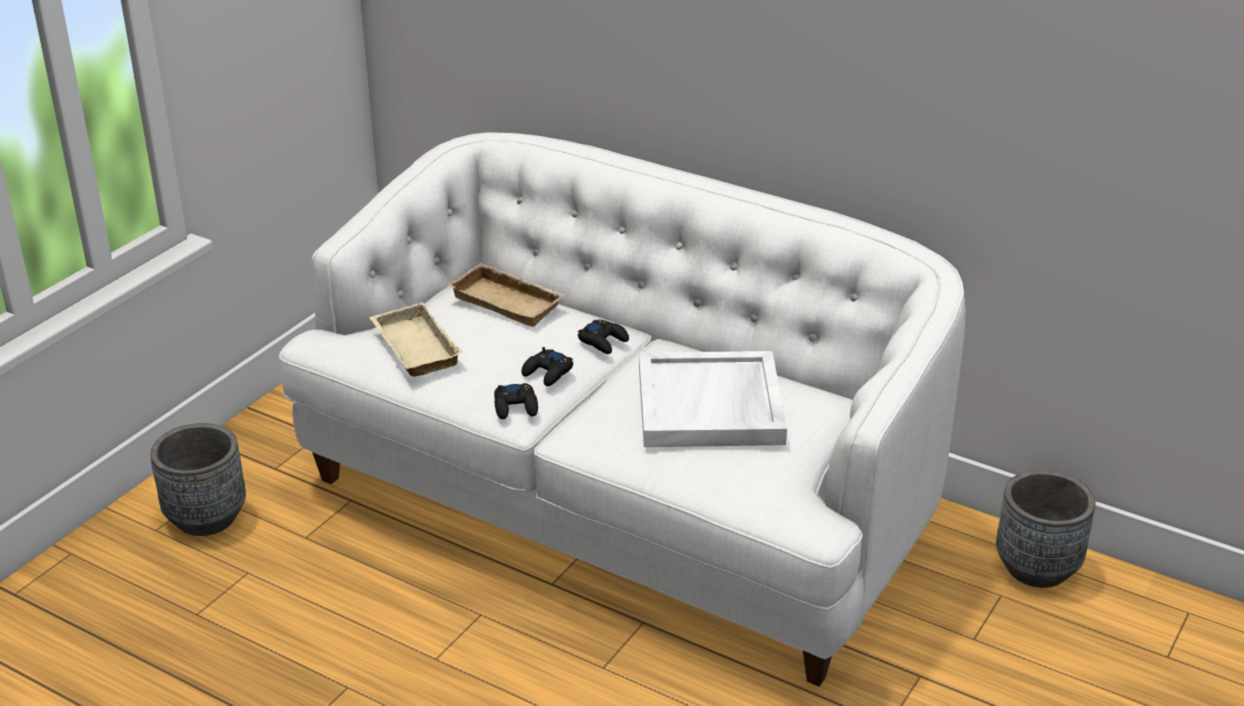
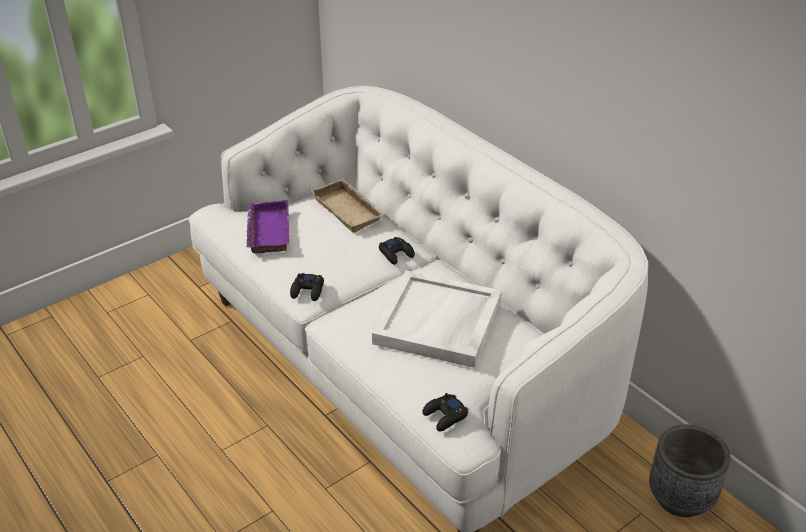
camera: 20 degrees right, 5 degrees up
(206, 517) = (140, 311): grey planter -> none
(412, 347) = (266, 231): beige tray -> purple tray
(548, 373) = (344, 270): black game controller -> black game controller (445, 416)

